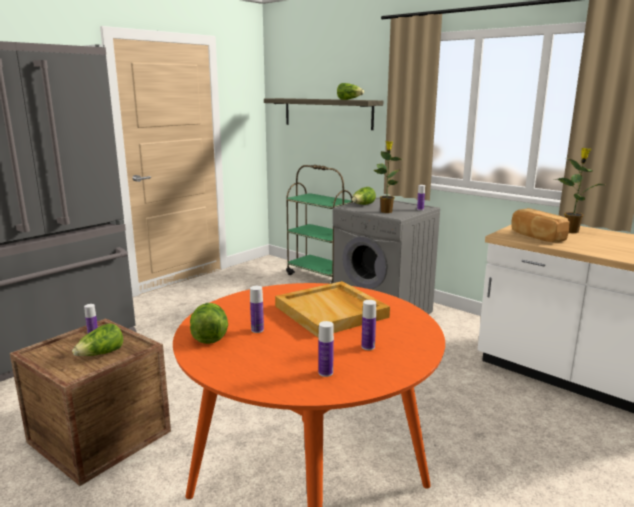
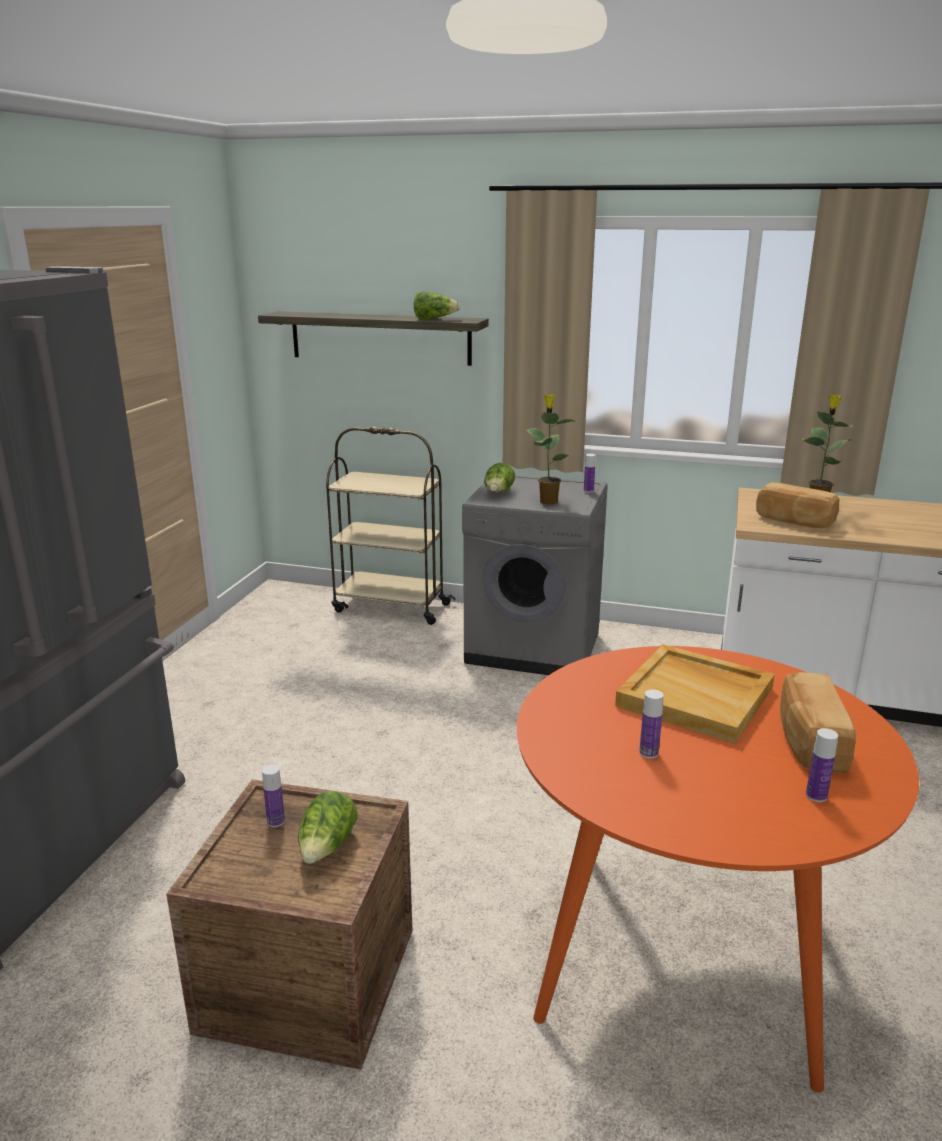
camera: 25 degrees left, 5 degrees up
(208, 335) = (599, 780): lettuce -> none
(319, 277) = (390, 607): green cart -> beige cart
(368, 347) = (809, 742): bottle -> bread

